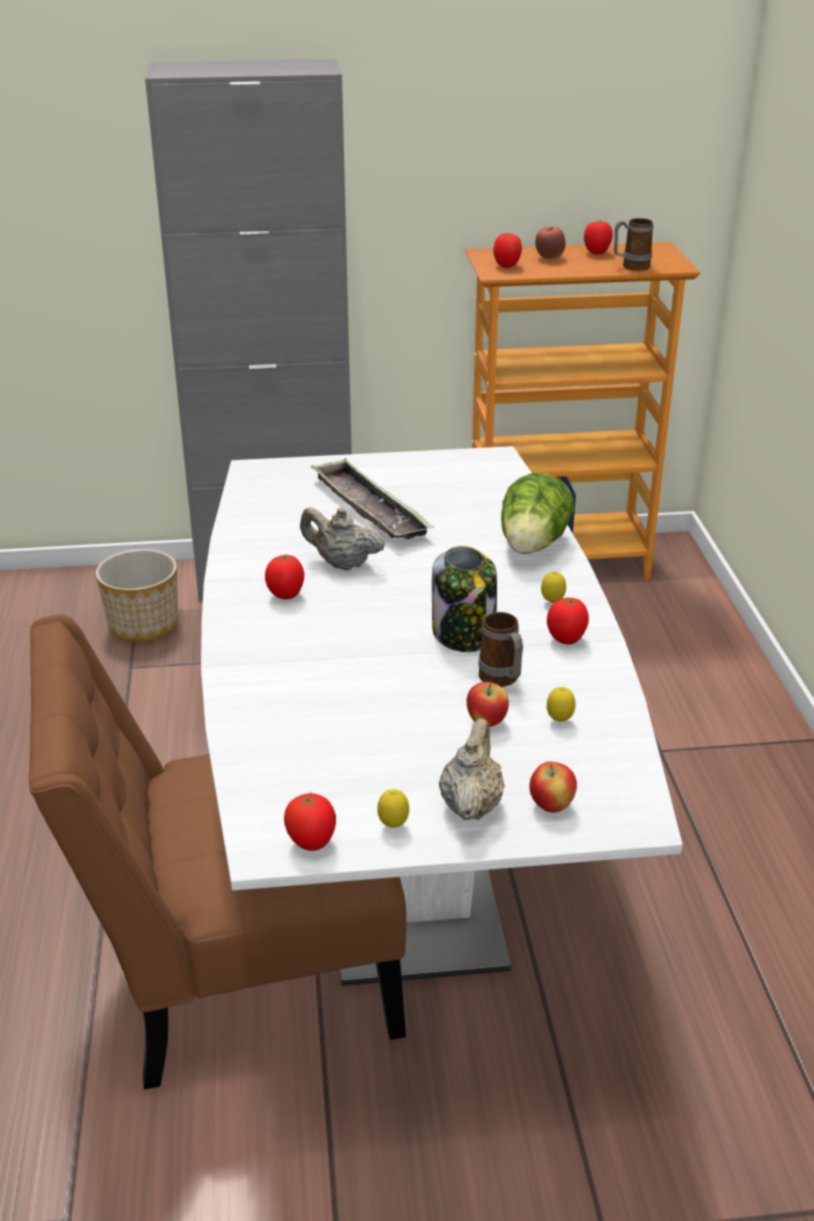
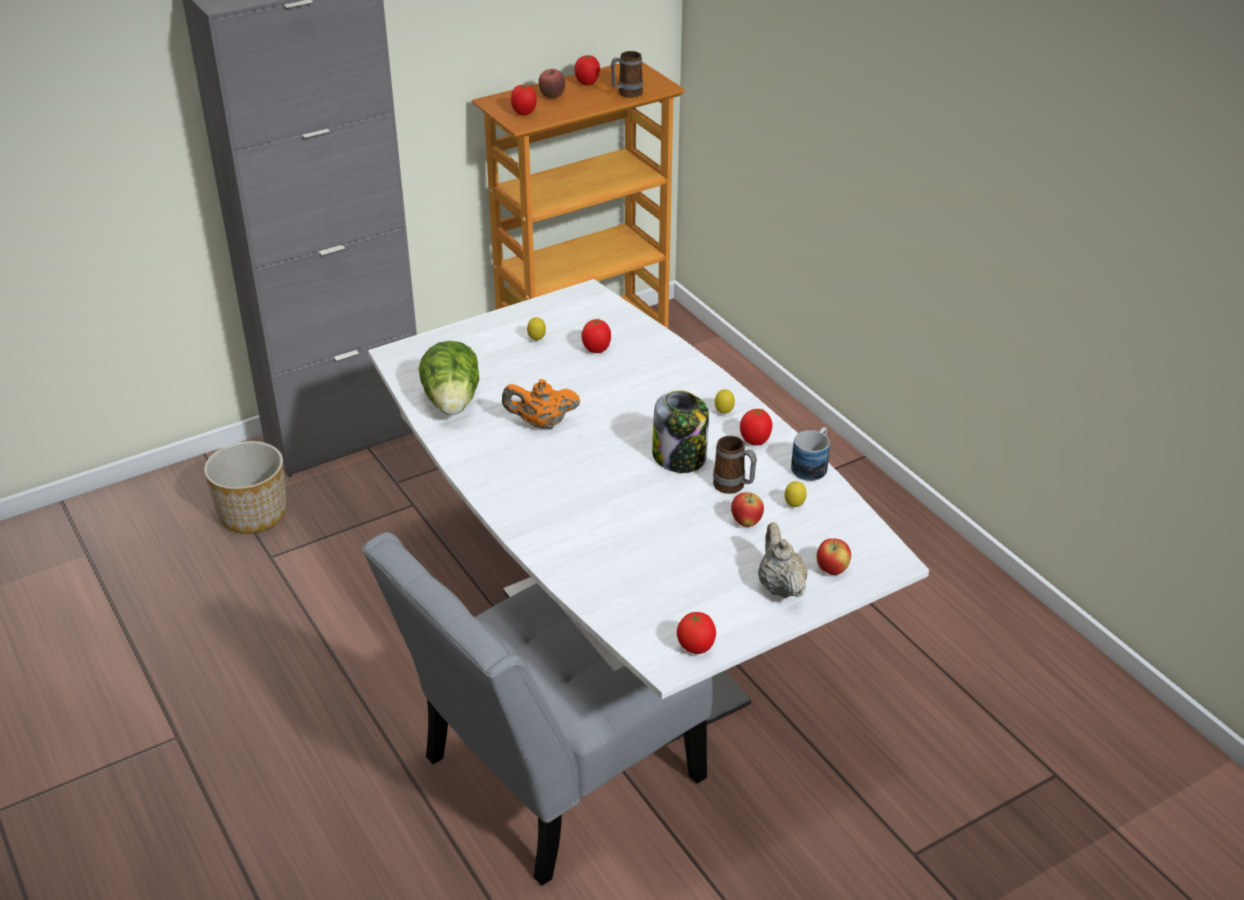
camera: 25 degrees left, 5 degrees up
(238, 971) = (550, 776): brown chair -> grey chair
(286, 596) = (520, 463): tomato -> tomato (596, 350)
(342, 564) = (542, 423): beige teapot -> orange teapot
(369, 508) = (524, 367): tray -> none
(393, 826) = (740, 618): lemon -> lemon (536, 340)
(532, 546) = (676, 369): lettuce -> lettuce (453, 403)
(617, 683) = (812, 465): none -> mug

